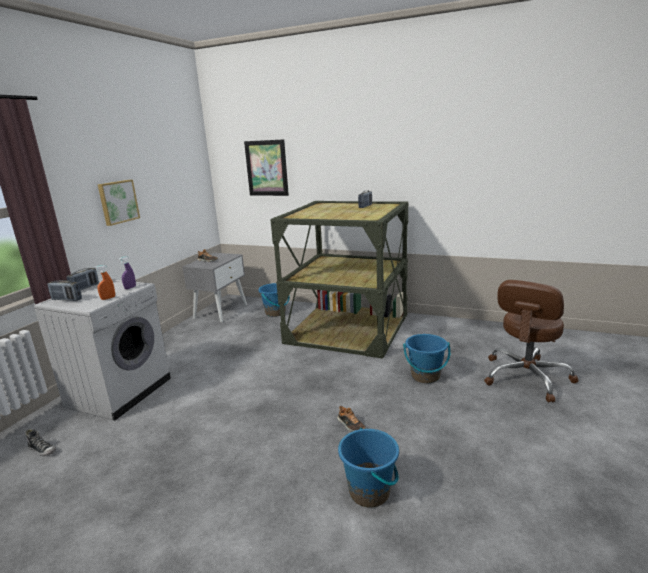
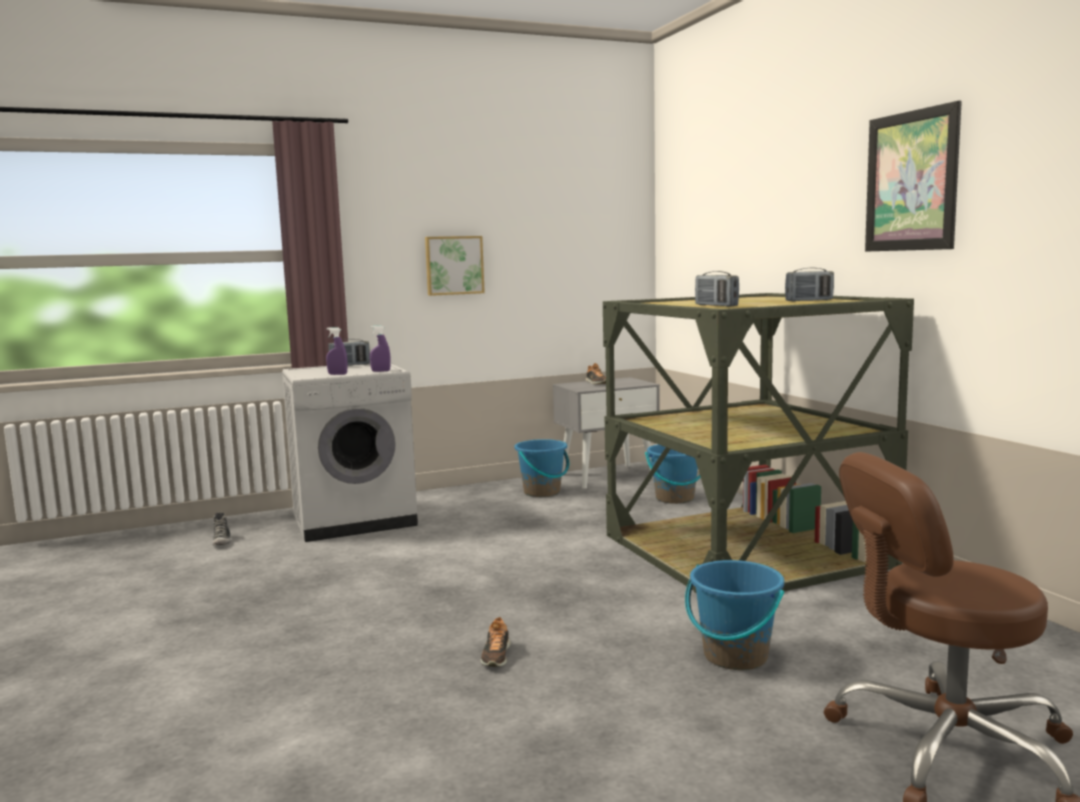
camera: 45 degrees right, 10 degrees down
(67, 299) = (310, 370): radio -> radio (716, 306)
(108, 298) = (337, 374): orange spray bottle -> purple spray bottle
(266, 168) = (716, 232): picture -> picture (911, 181)
(369, 492) = (368, 728): blue bucket -> blue bucket (542, 492)

